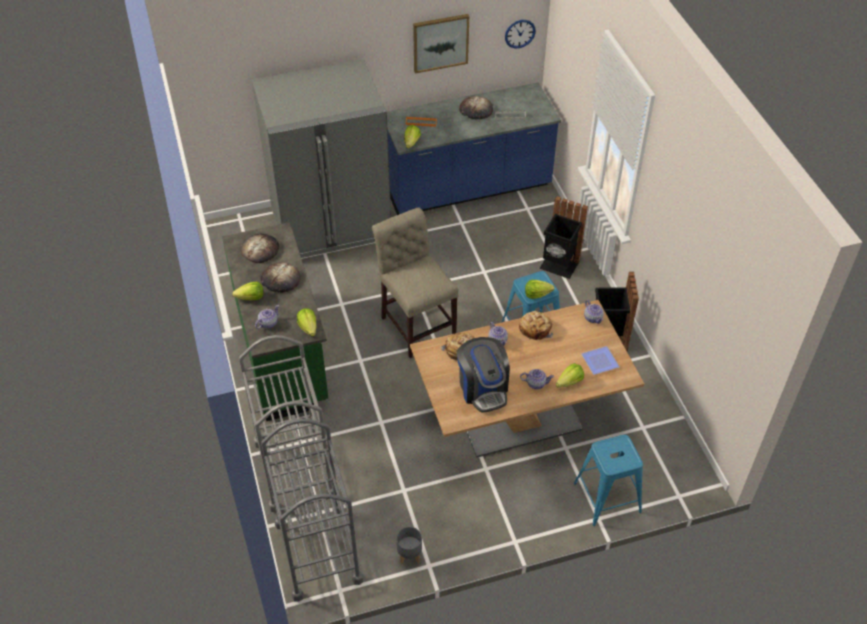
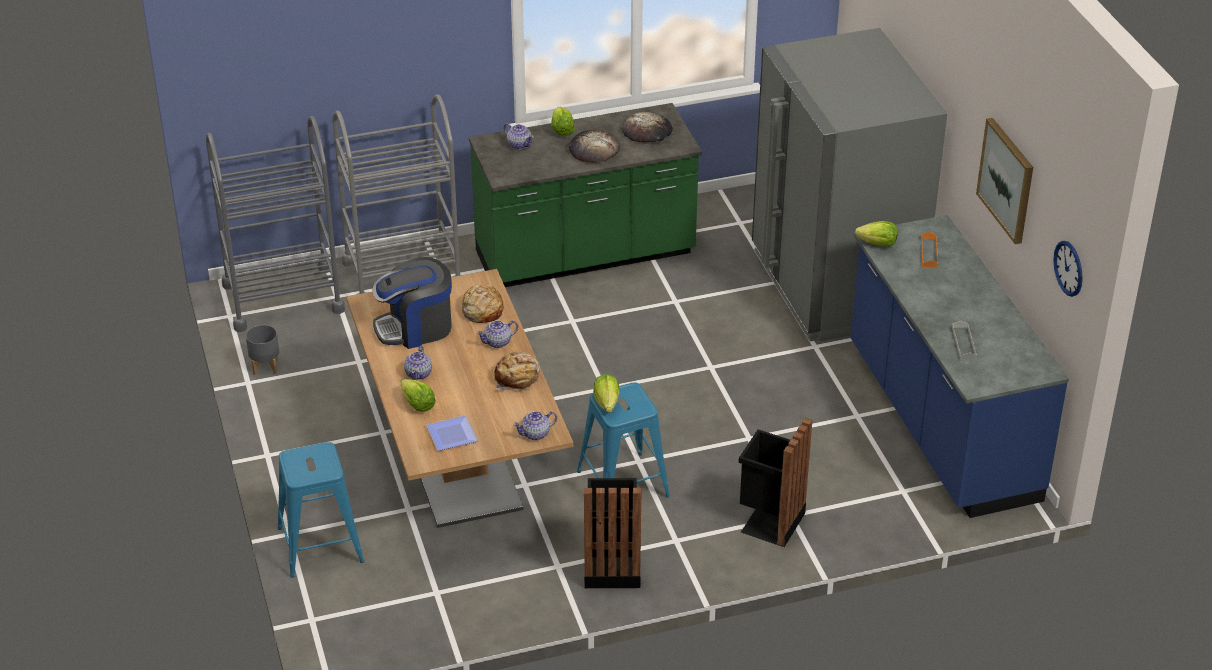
camera: 90 degrees right, 10 degrees down
(308, 327) = (510, 173): lettuce -> none
(416, 324) = (639, 370): beige chair -> none
(475, 110) = (972, 307): bread -> none

